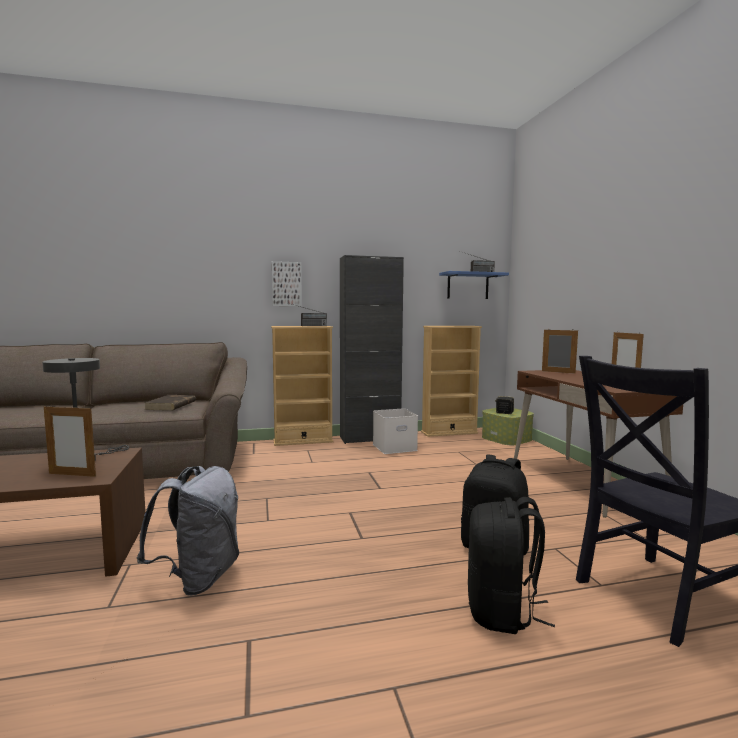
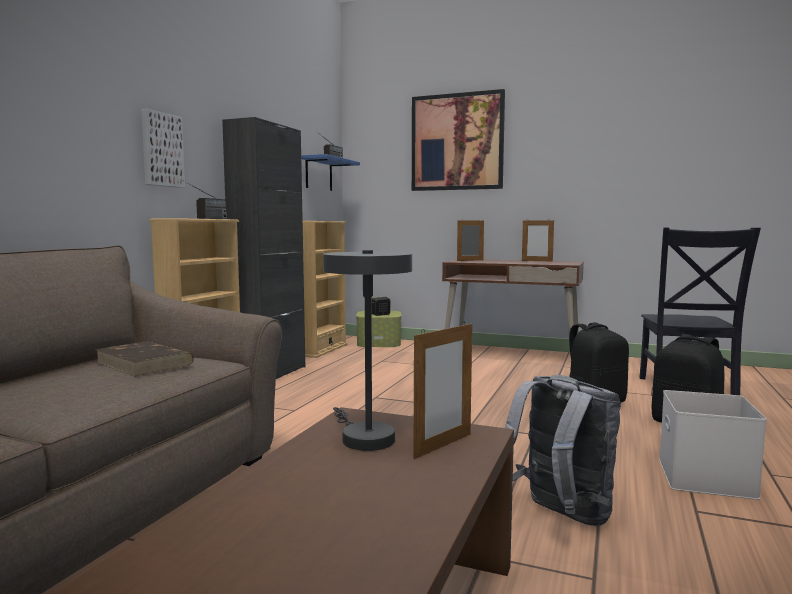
camera: 55 degrees left, 0 degrees up
(394, 447) = (322, 374): white storage box -> white storage box (708, 478)
(582, 245) = (457, 142): none -> picture

